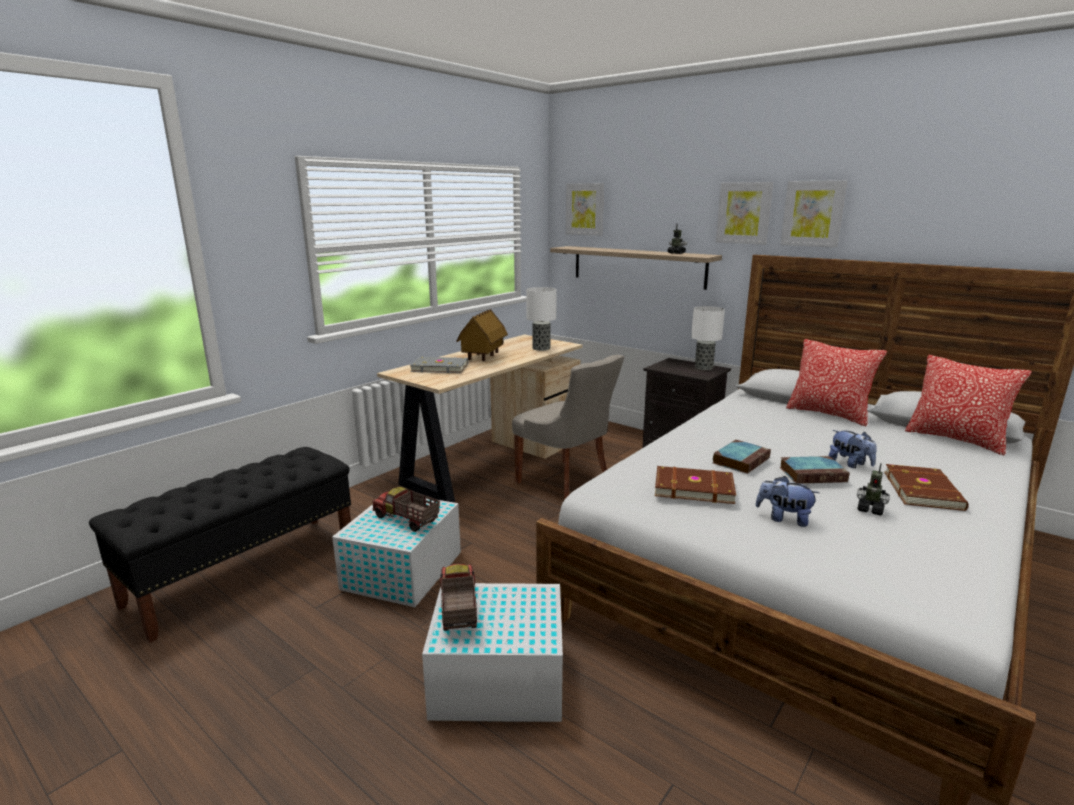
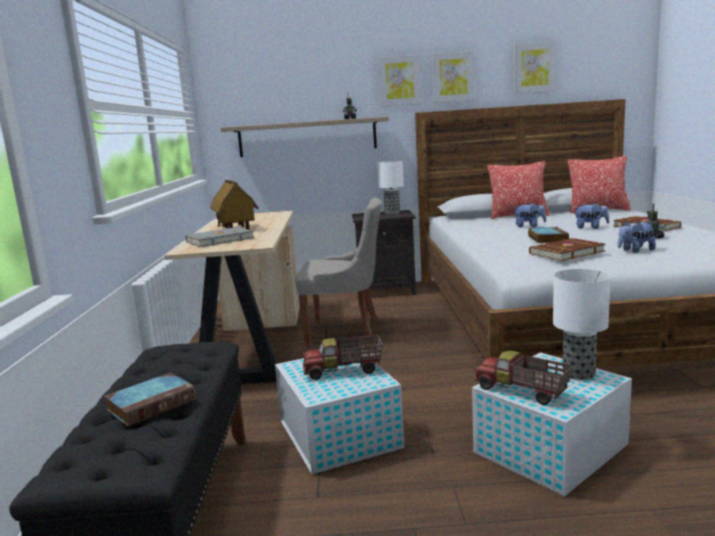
camera: 40 degrees left, 5 degrees down
(540, 348) = (268, 217): table lamp -> table lamp (578, 374)
(585, 209) = (242, 89): picture -> picture (534, 68)
(788, 435) = (529, 226): none -> plush toy
(813, 474) = (592, 234): book -> book (153, 404)

